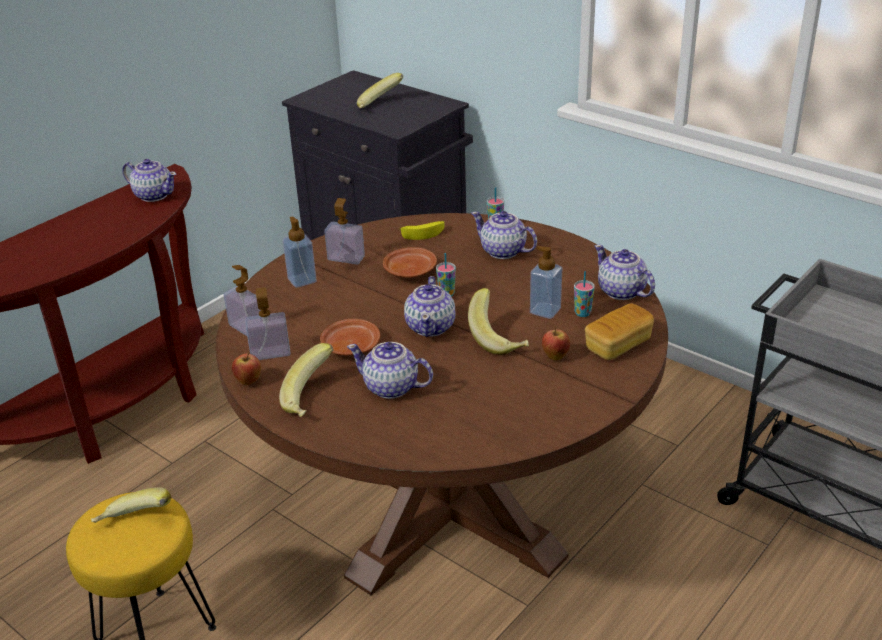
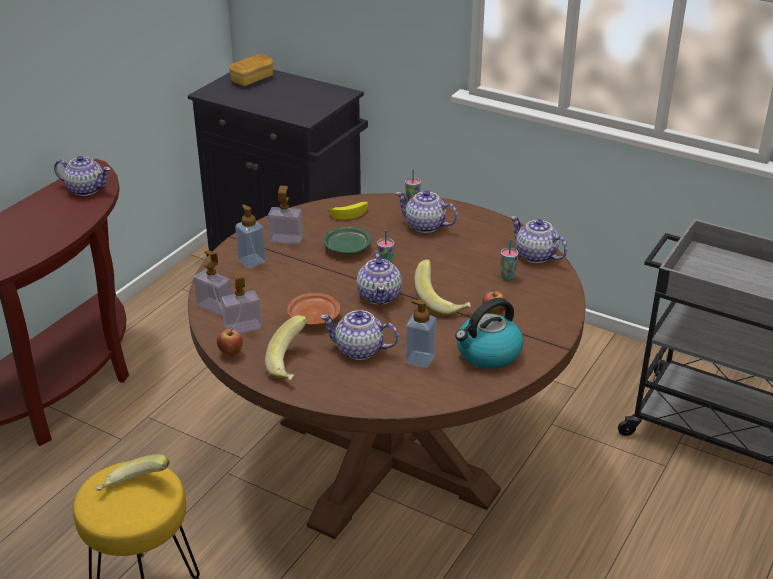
camera: 10 degrees left, 0 degrees up
(379, 106) = (282, 97): banana -> none
(410, 271) = (347, 247): brown plate -> green plate
(537, 402) = (488, 354): none -> kettle
(545, 311) = (475, 276): soap dispenser -> soap dispenser (420, 359)
(618, 345) = (544, 301): bread -> bread (252, 80)

